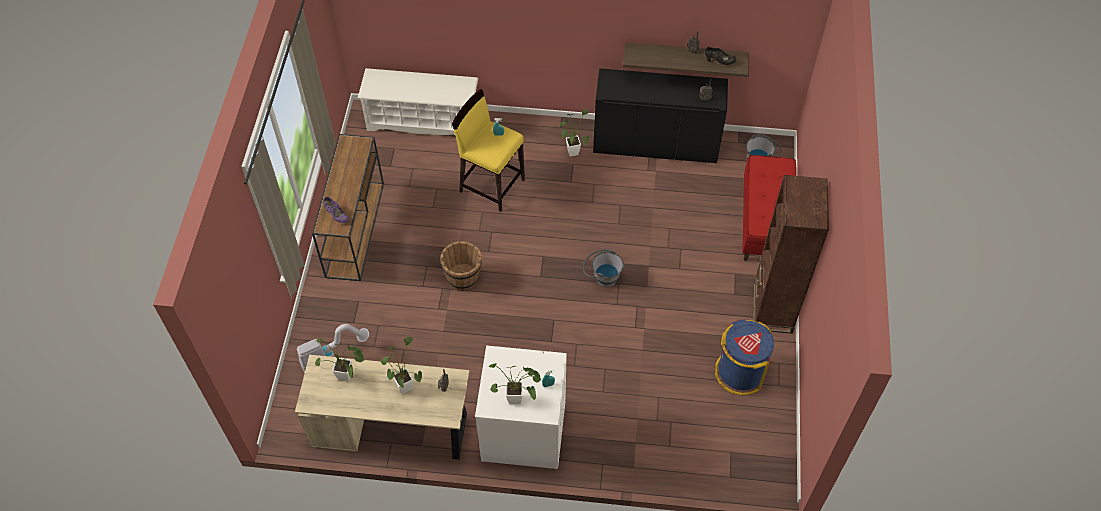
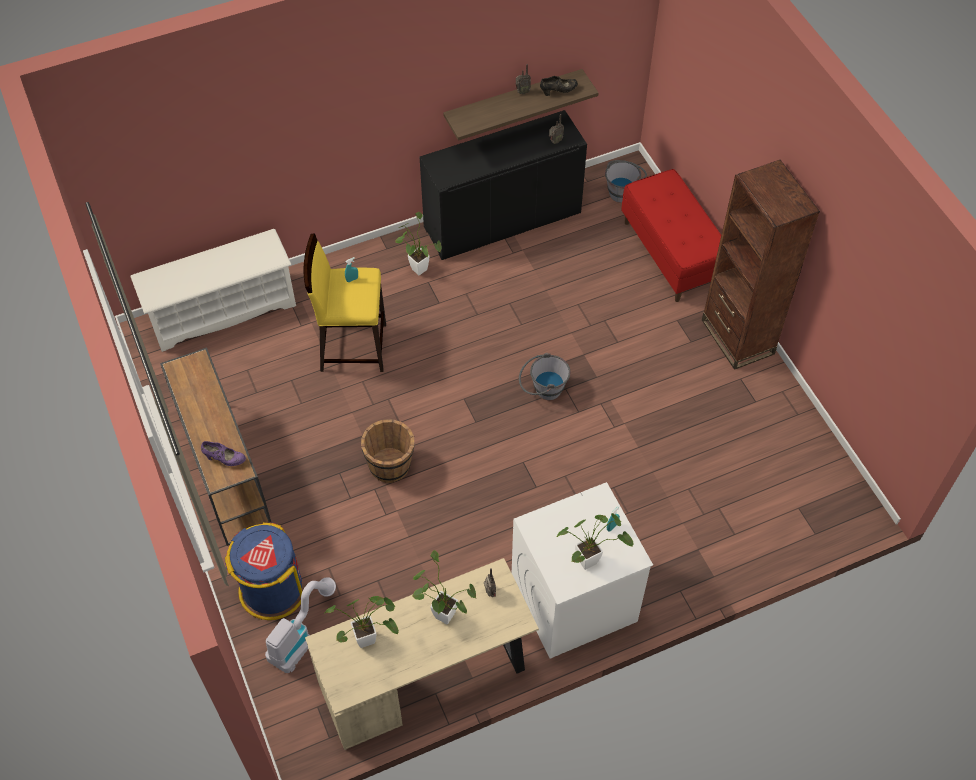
camera: 30 degrees left, 0 degrees up
(740, 372) = (751, 420): blue trash can -> blue trash can (271, 589)

